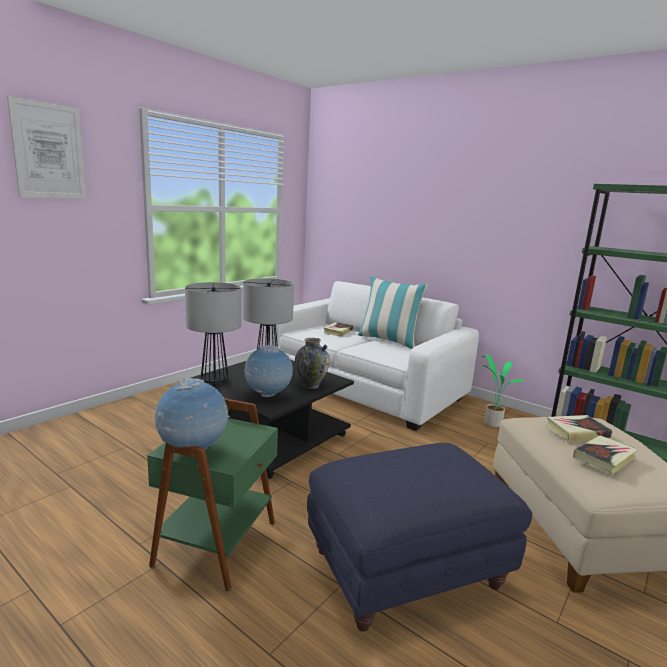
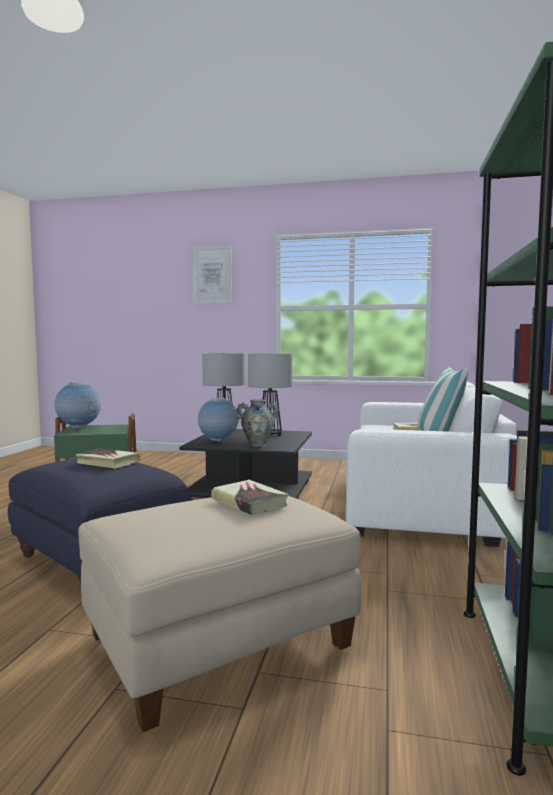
camera: 65 degrees right, 10 degrees down
(492, 423) = (457, 571): potted plant -> none
(604, 458) = (179, 511): book -> book (107, 462)

